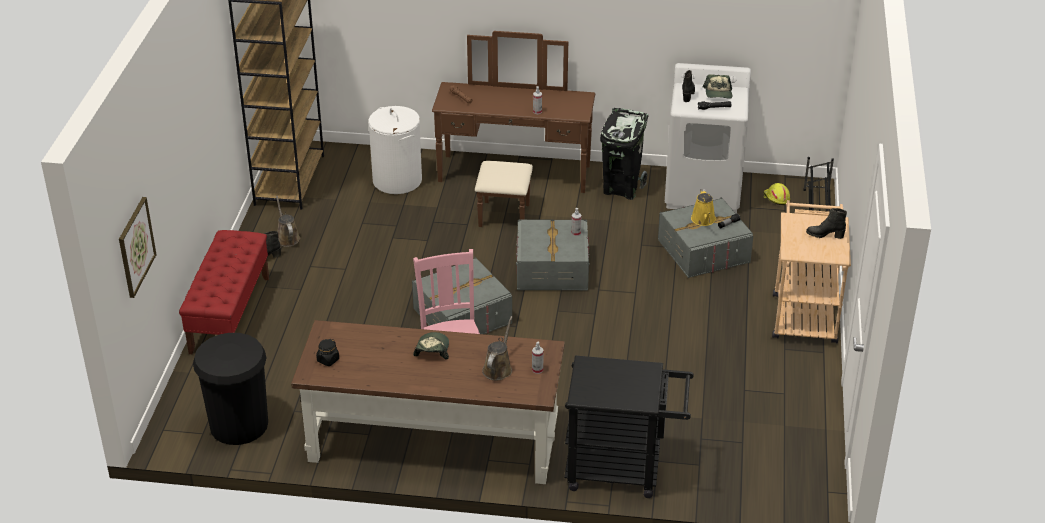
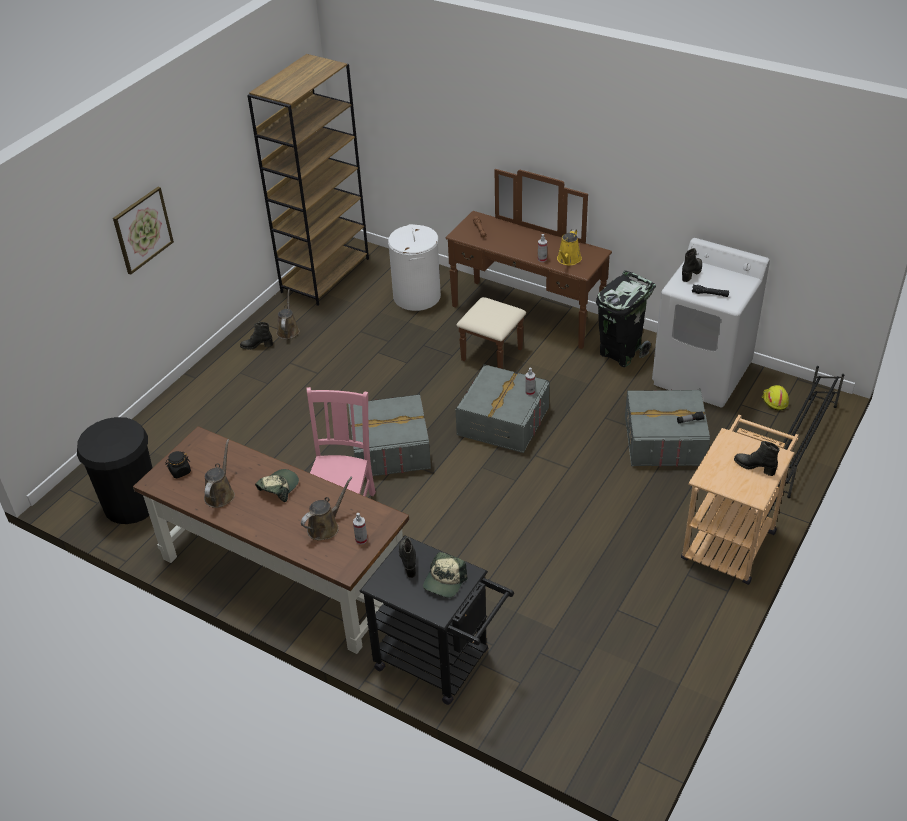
camera: 25 degrees right, 5 degrees up
(136, 247) = (45, 318): picture -> picture (142, 230)
(230, 314) = (194, 392): red bench -> none
(381, 368) = (220, 494): none -> brown watering can
(593, 373) = (408, 561): none -> black boot
(703, 220) = (666, 410): yellow watering can -> yellow watering can (568, 260)
(718, 93) = (724, 278): cap -> cap (444, 581)

